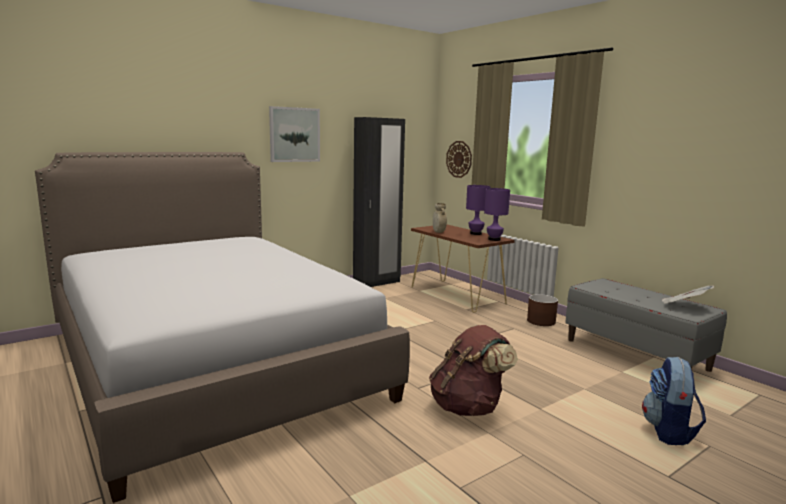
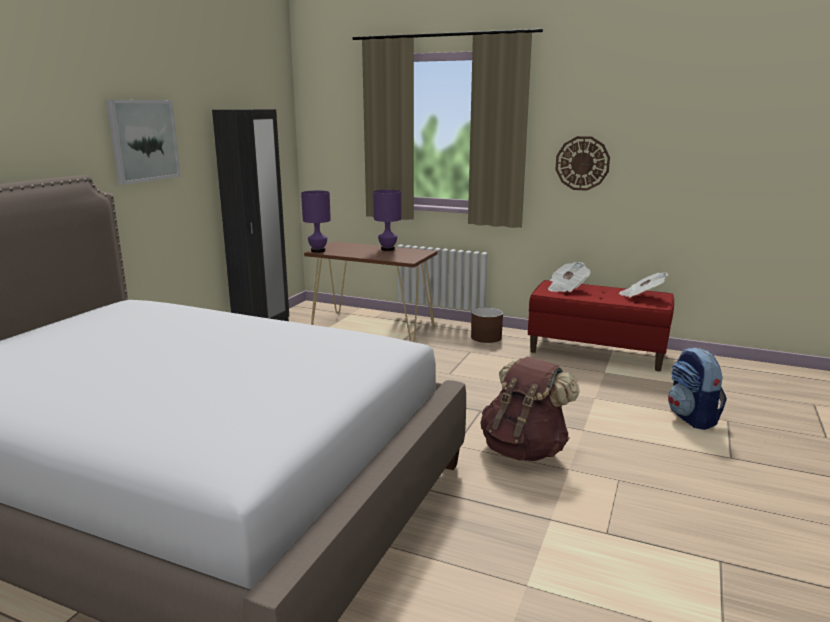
camera: 30 degrees left, 5 degrees up
(438, 232) = (346, 254): beige vase -> none
(459, 159) = (338, 158): wall clock -> wall clock (582, 163)
(494, 239) = (418, 253): purple table lamp -> purple table lamp (318, 251)
(613, 287) = (566, 288): none -> newspaper
(636, 354) = (597, 352): grey bench -> red bench

